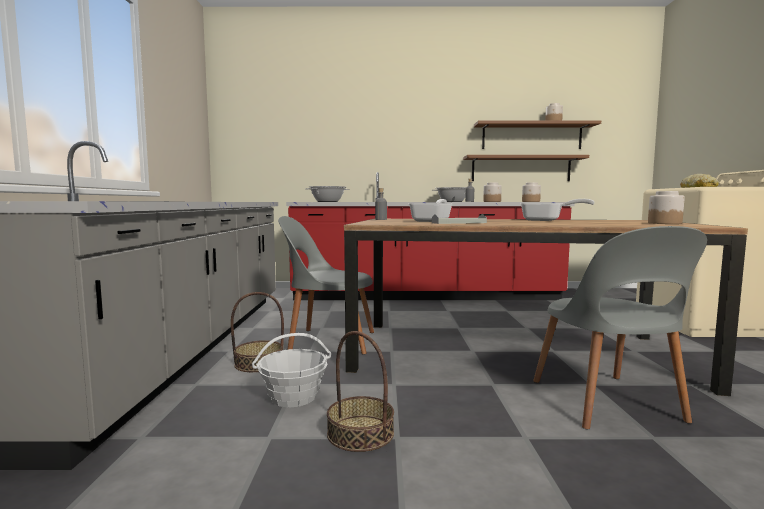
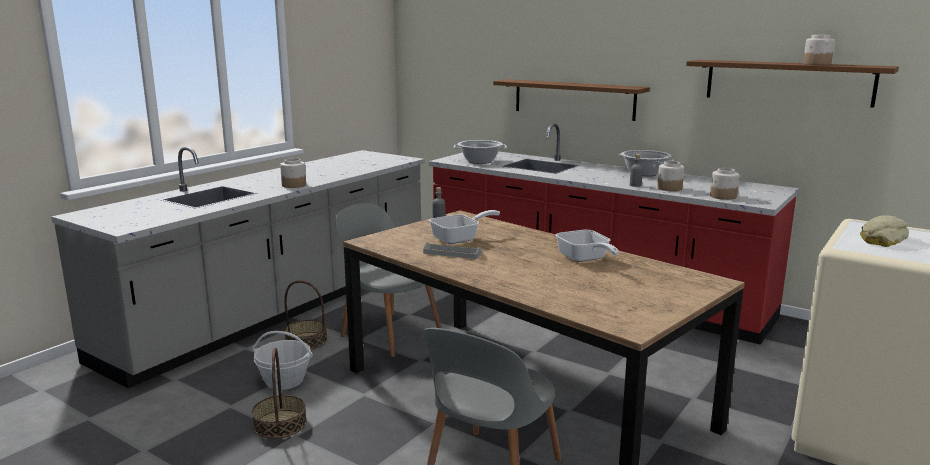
camera: 35 degrees right, 10 degrees up
(521, 169) = (765, 132): brown shelf -> brown shelf (573, 99)
(664, 223) = (651, 303): jar -> jar (294, 185)

